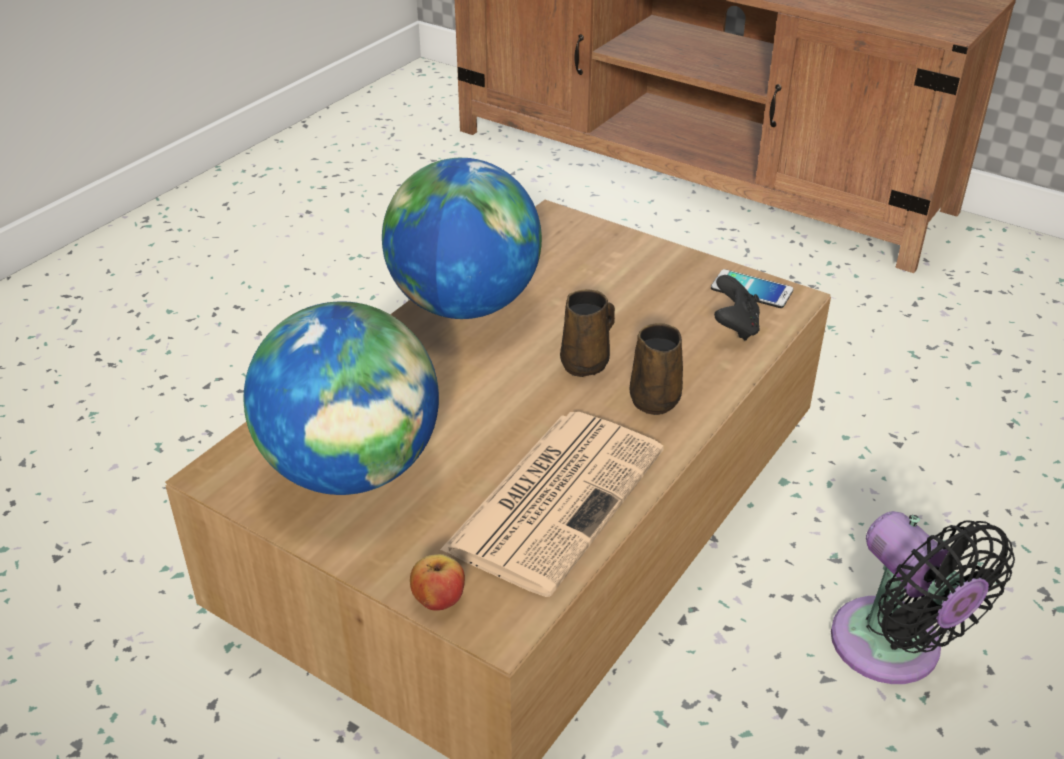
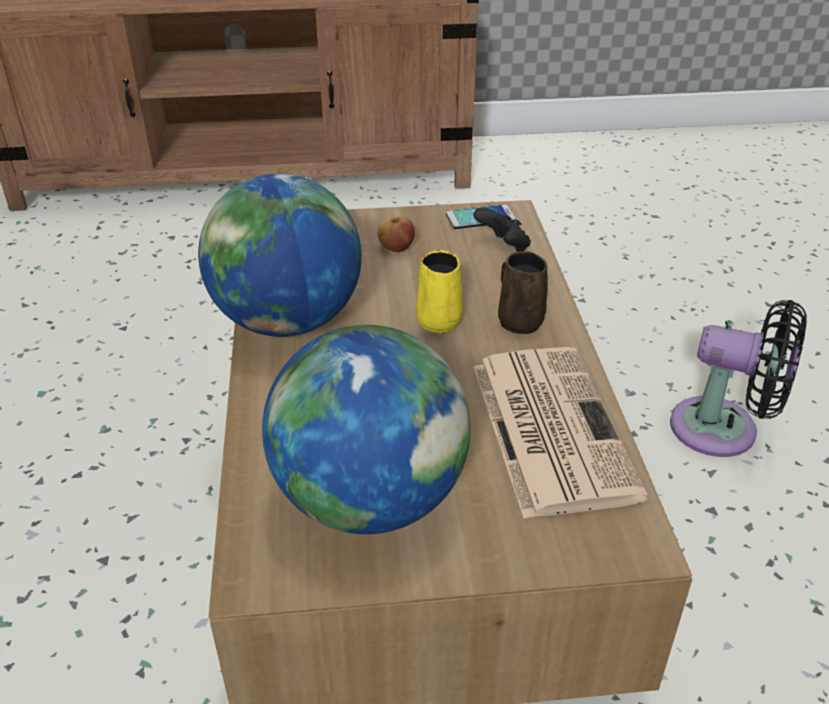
camera: 40 degrees left, 0 degrees up
(438, 599) = (573, 556): apple -> apple (396, 248)
(586, 363) = (439, 319): brown mug -> yellow mug

